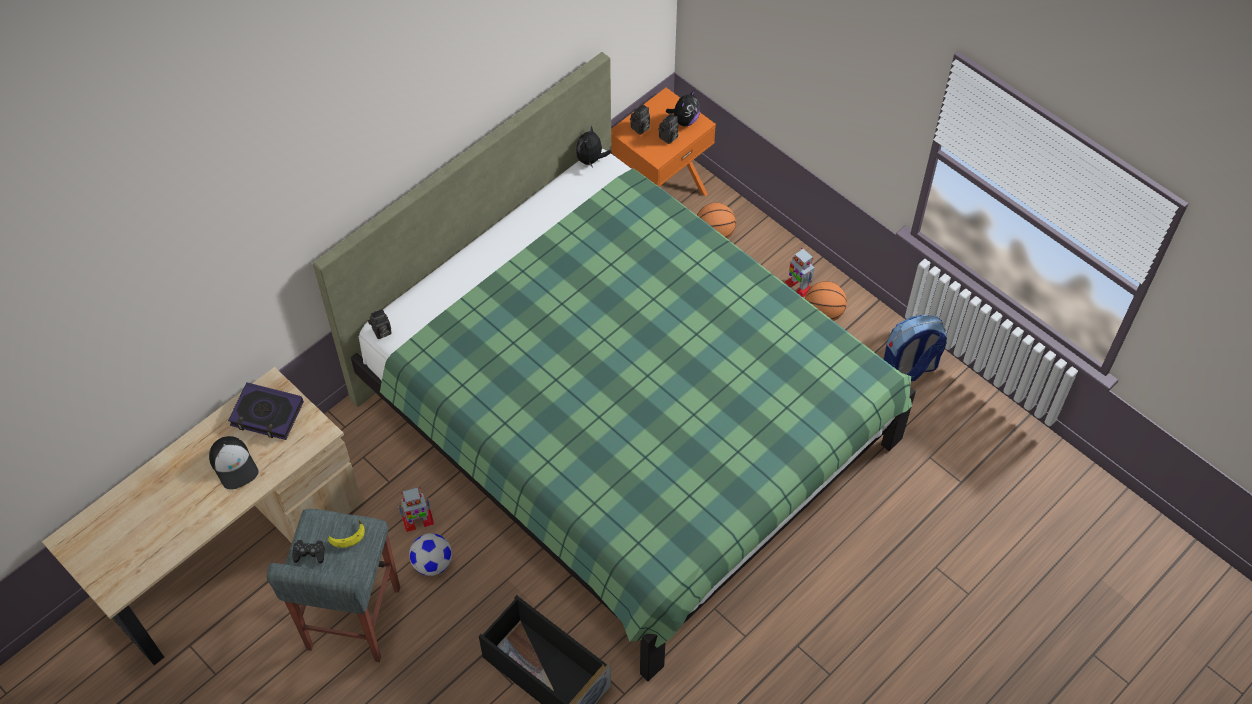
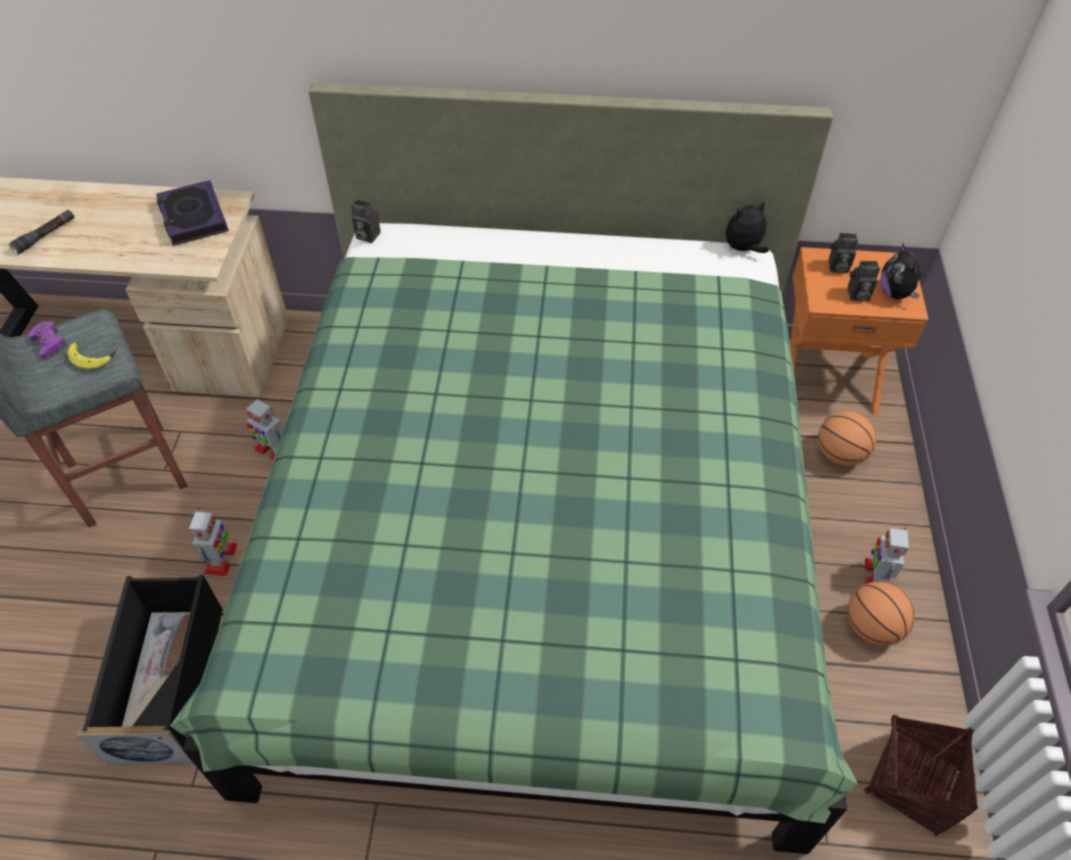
camera: 50 degrees right, 5 degrees down
(193, 508) = (45, 236): none -> black flashlight
(234, 465) = (116, 232): cap -> none
(309, 553) = (49, 343): black game controller -> purple game controller
(432, 563) = (233, 493): football -> none
(479, 598) = (221, 559): none -> toy robot
(684, 120) = (896, 293): plush toy -> plush toy turned 90 degrees clockwise
(908, 368) = (912, 782): backpack -> basket

